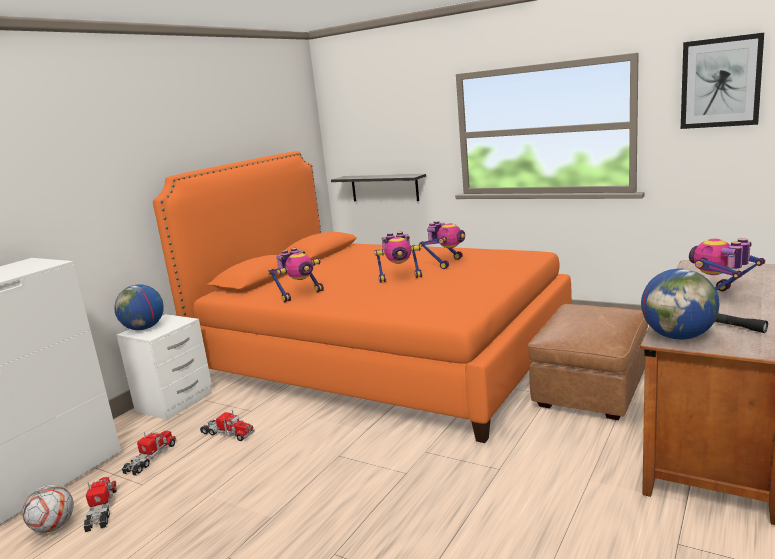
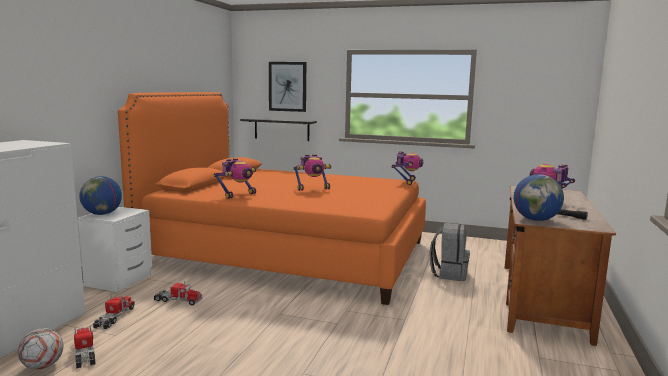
camera: 15 degrees left, 5 degrees down
(446, 263) = (341, 182): toy robot -> toy robot (406, 182)
(590, 389) = (449, 274): brown ottoman -> grey backpack
(720, 82) = (528, 75): picture -> picture (287, 86)

